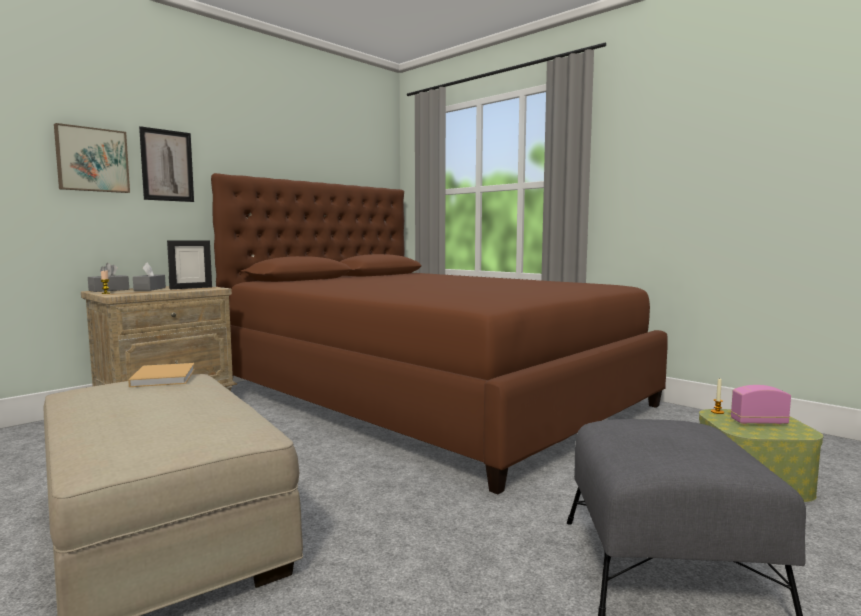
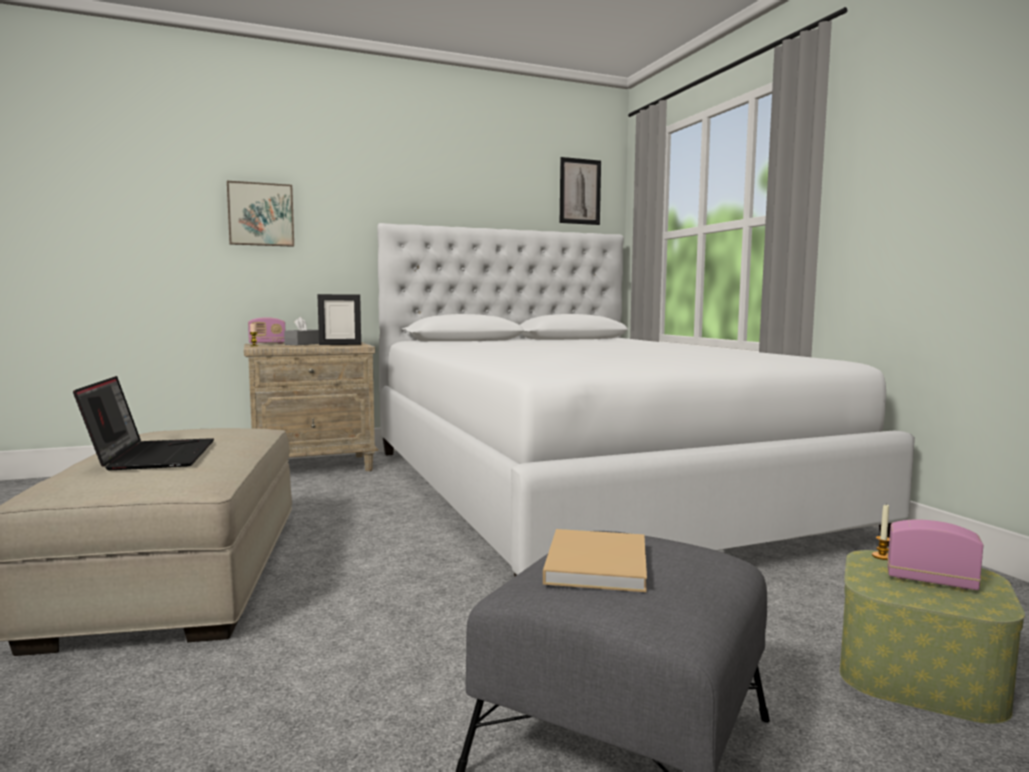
camera: 25 degrees right, 0 degrees up
(109, 290) = (267, 343): grey tissue box -> radio
(146, 414) = (152, 456): none -> laptop
(164, 377) = (230, 428): beige book -> beige book (597, 562)
(167, 165) = (334, 217): picture -> picture (580, 191)
(427, 395) = (584, 489): brown bed -> white bed

